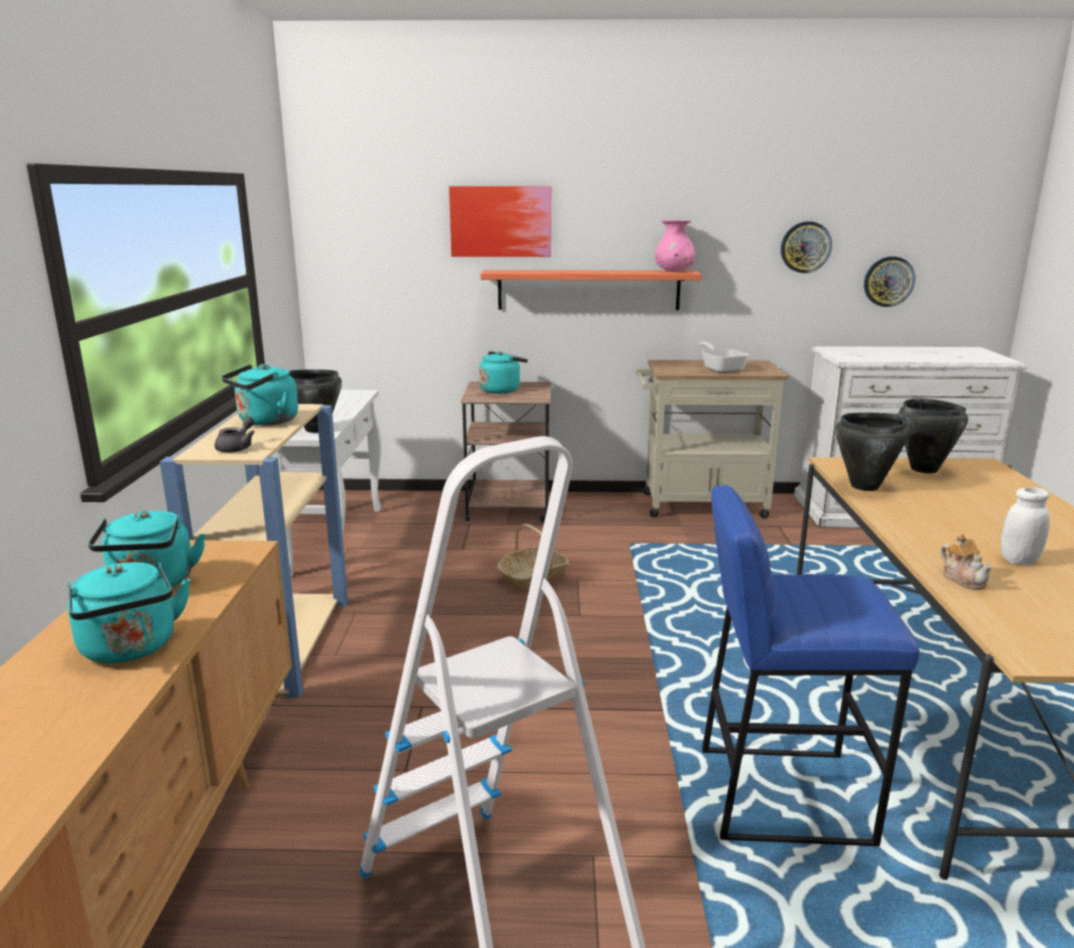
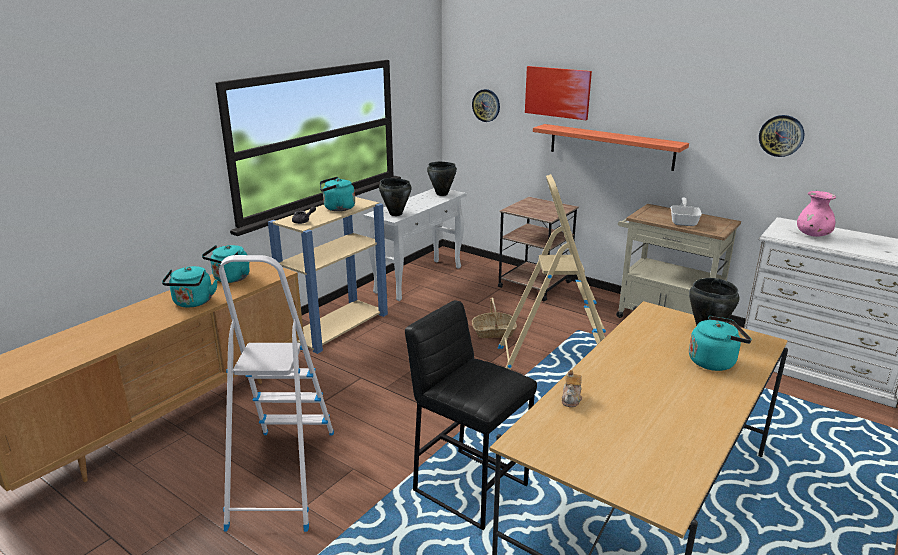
camera: 35 degrees right, 5 degrees up
(501, 390) = (536, 207): turquoise kettle -> turquoise kettle (714, 361)
(657, 589) = (556, 362): none -> beige step ladder
(674, 271) = (666, 142): pink vase -> pink vase (812, 235)
(780, 795) = (469, 487): blue stool -> black stool
(865, 486) = (636, 330): black cooking pot -> black cooking pot (442, 194)
(888, 281) = (856, 174): wall clock -> wall clock (486, 105)
(1019, 560) = (631, 402): white jar -> none

